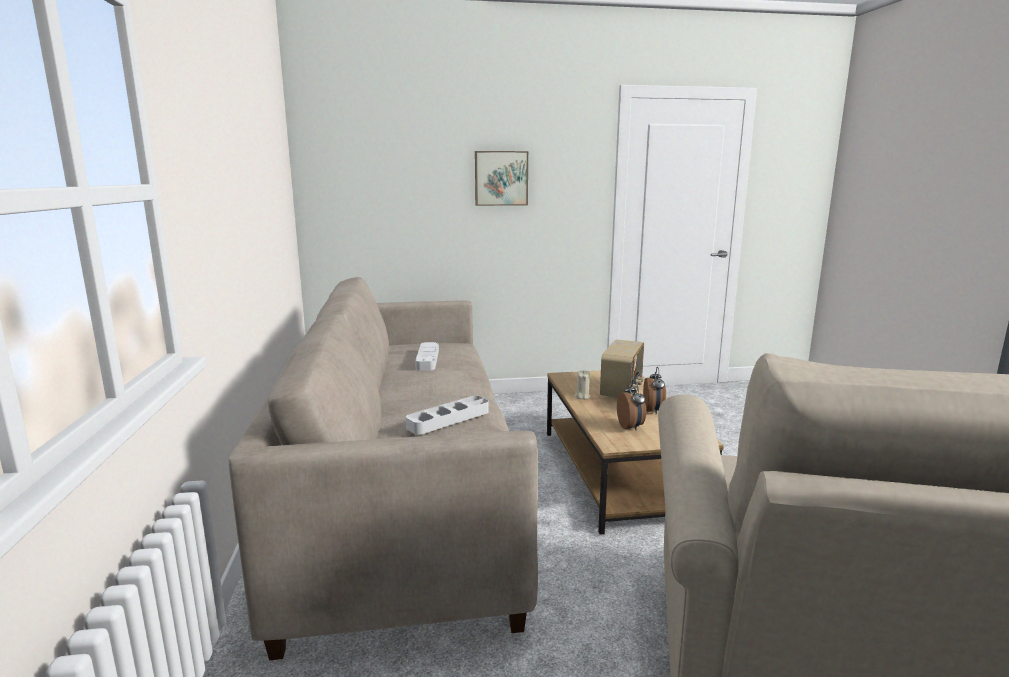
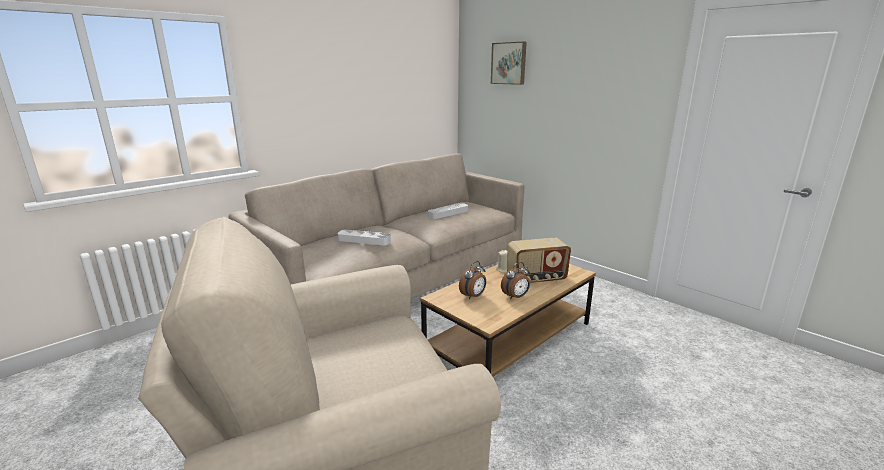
camera: 55 degrees right, 5 degrees up
(501, 178) = (576, 90): picture -> picture (509, 63)

